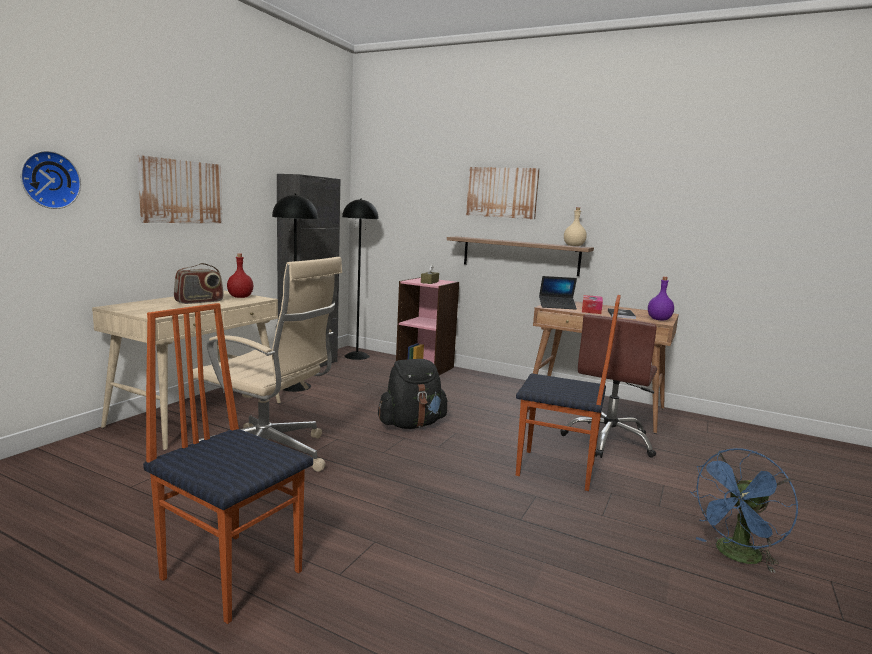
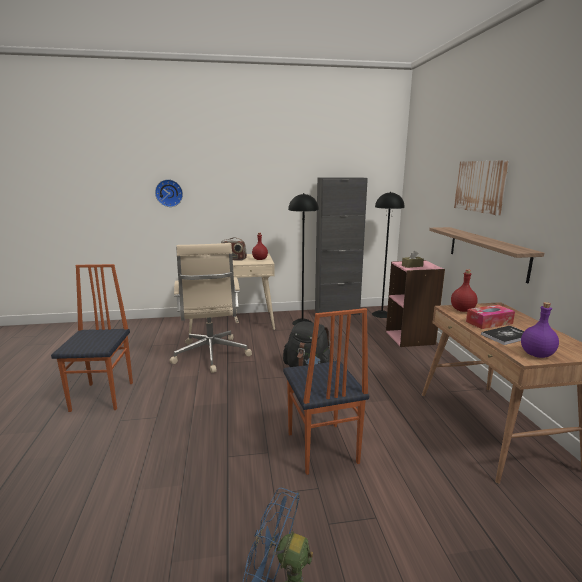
camera: 55 degrees right, 5 degrees up
(181, 191) = (243, 194): picture -> none
(557, 306) = (463, 310): laptop -> red bottle
(574, 246) = (518, 248): beige bottle -> none
(609, 441) = (424, 458): brown office chair -> none

